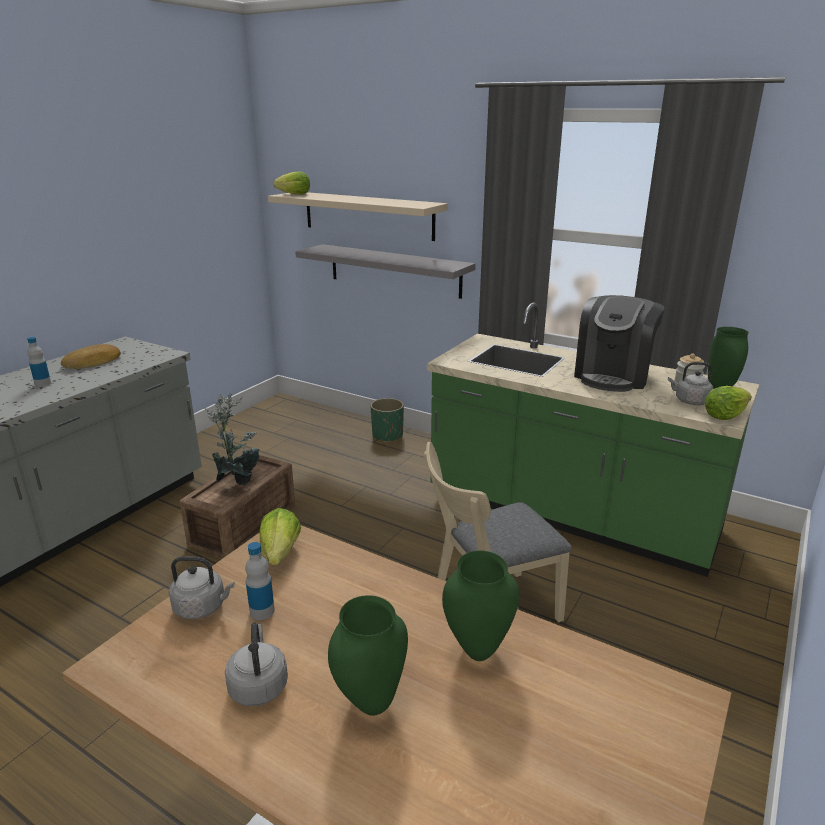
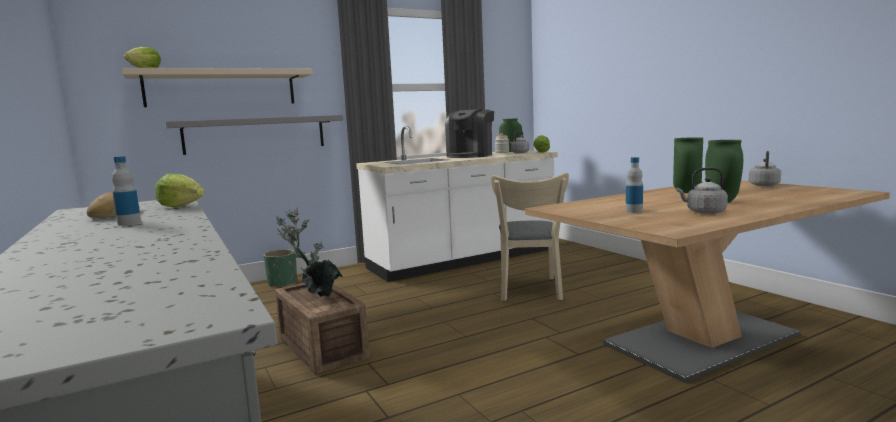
camera: 60 degrees left, 15 degrees down
(202, 607) = (621, 218): grey kettle -> grey kettle (764, 185)
(280, 553) = (571, 208): lettuce -> lettuce (181, 206)
(569, 514) = (463, 260): green counter -> white counter
(613, 375) = (470, 156): coffee machine -> coffee machine turned 60 degrees clockwise

